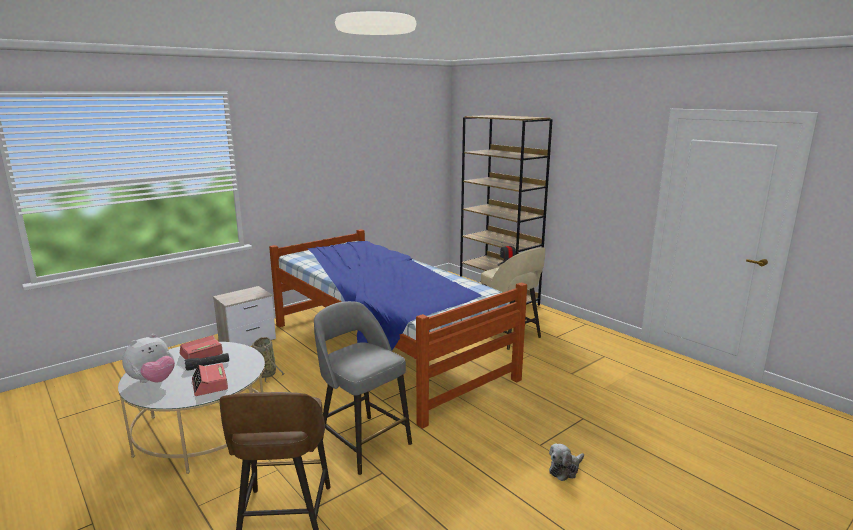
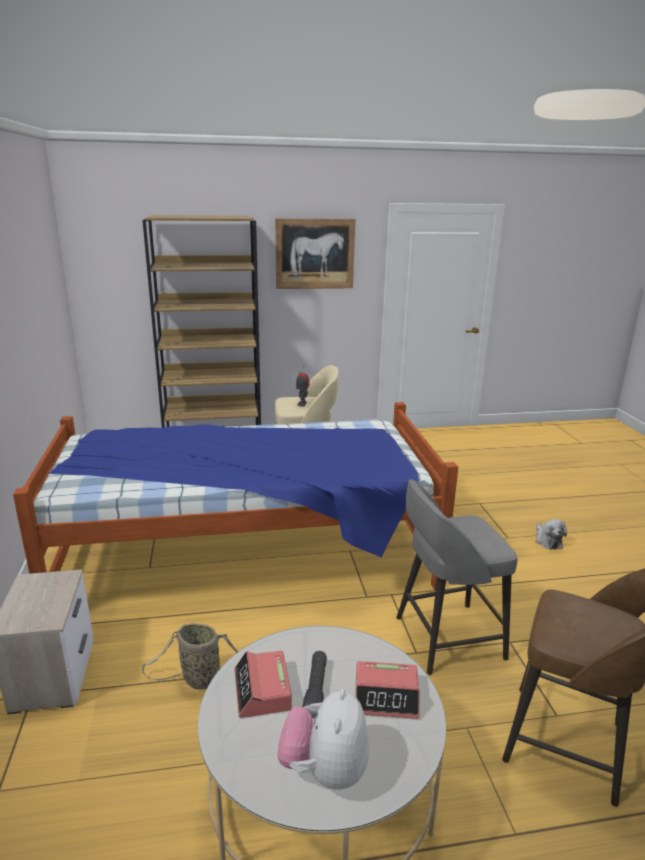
camera: 60 degrees left, 5 degrees up
(153, 381) = (325, 769): plush toy -> plush toy turned 150 degrees counterclockwise
(598, 153) = (315, 254): none -> picture

